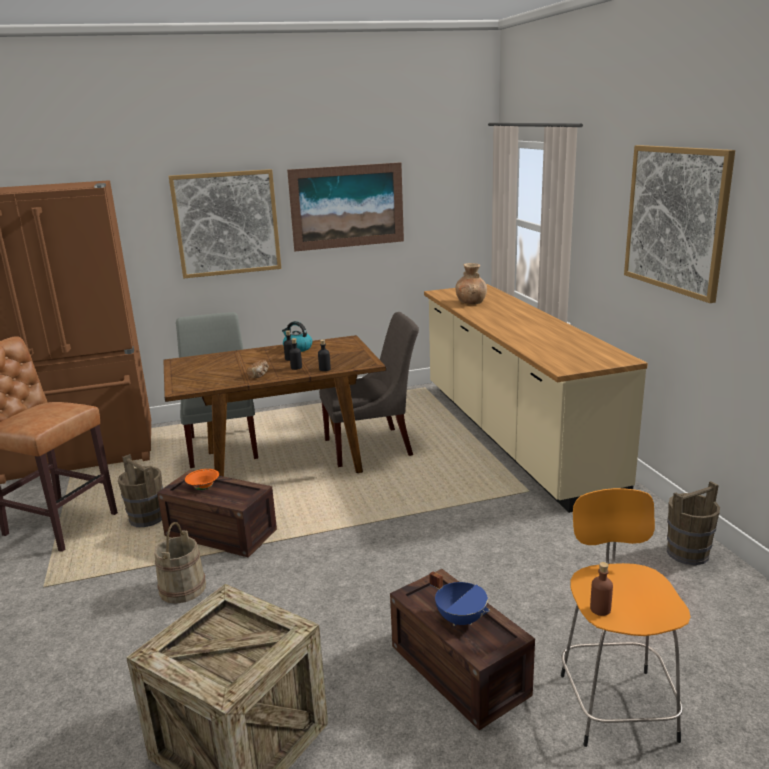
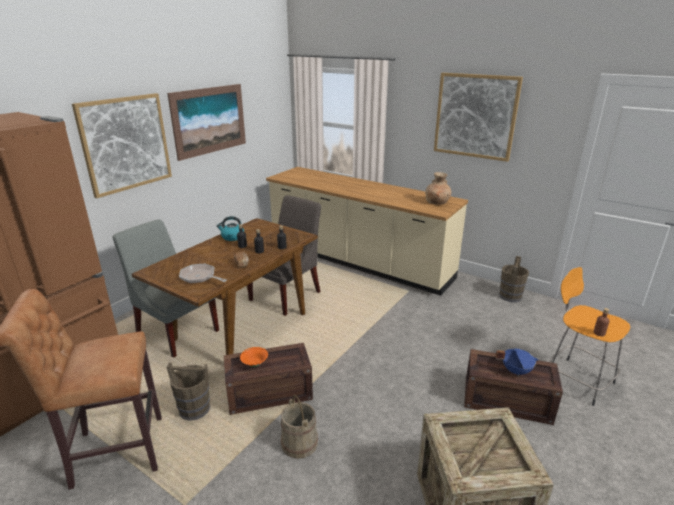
camera: 40 degrees left, 5 degrees up
(204, 376) = (200, 277): none -> frying pan
(471, 302) = (312, 180): brown vase -> brown vase (437, 202)

